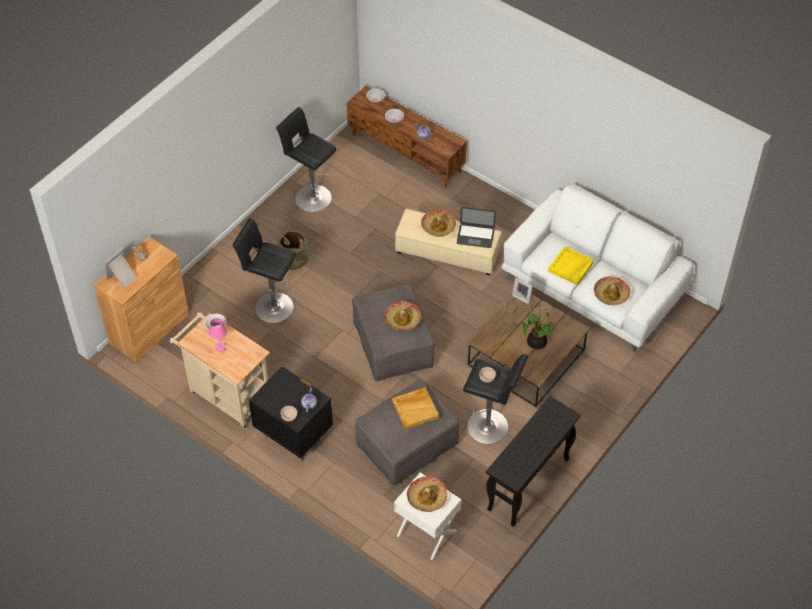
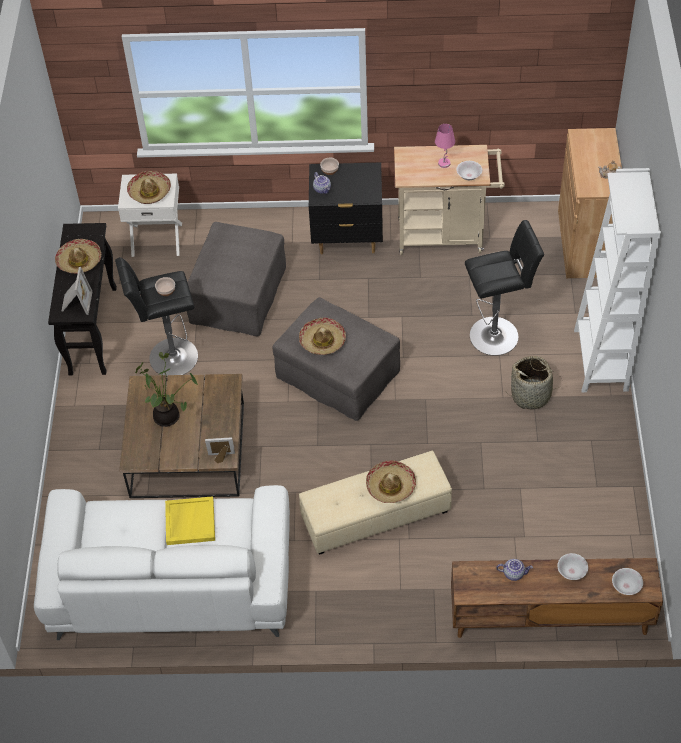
camera: 145 degrees right, 0 degrees up
(123, 277) = (598, 148): picture frame -> picture frame (76, 302)
(230, 253) = (601, 360): none -> white bookcase
(311, 197) = (594, 479): black stool -> none
(415, 409) = (231, 268): beige tray -> none
(475, 236) = (338, 502): laptop -> none
(611, 294) = (118, 518): hat -> hat (79, 261)

